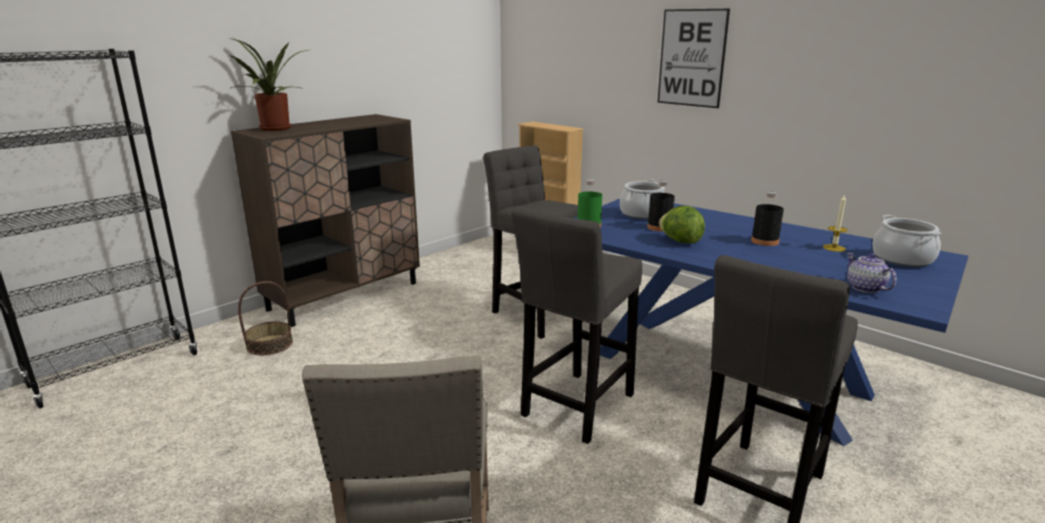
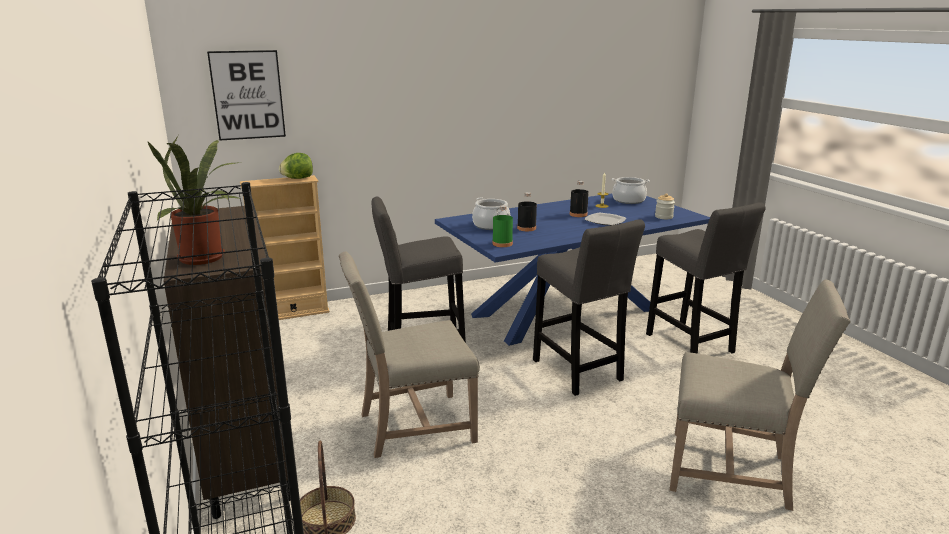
camera: 65 degrees left, 0 degrees up
(405, 343) = (413, 426): none -> beige chair
(680, 241) = (560, 230): lettuce -> lettuce (297, 178)
(692, 58) = (418, 95): picture -> picture (247, 95)
(766, 257) = (605, 221): none -> plate
(864, 288) = (663, 217): teapot -> jar

